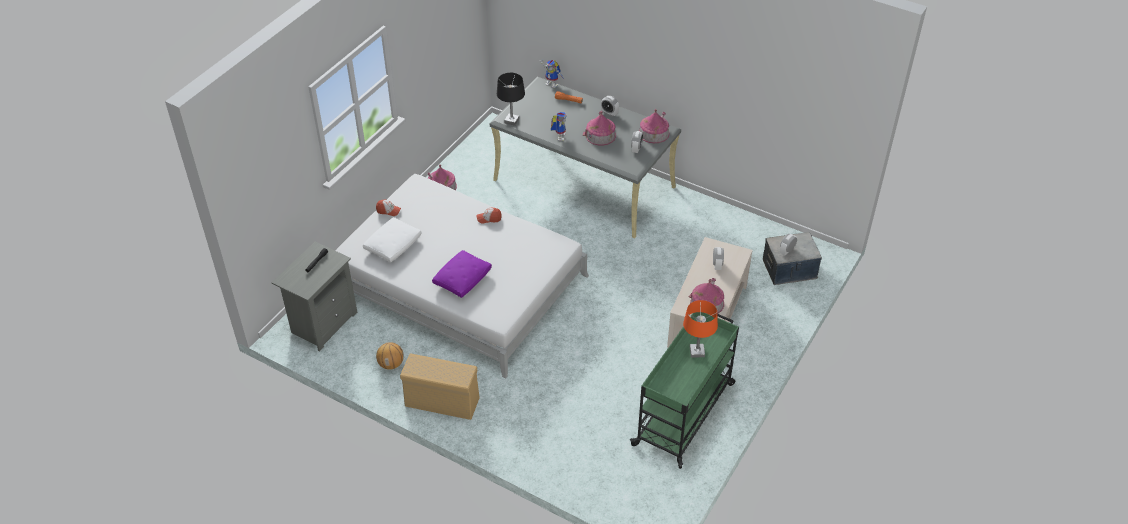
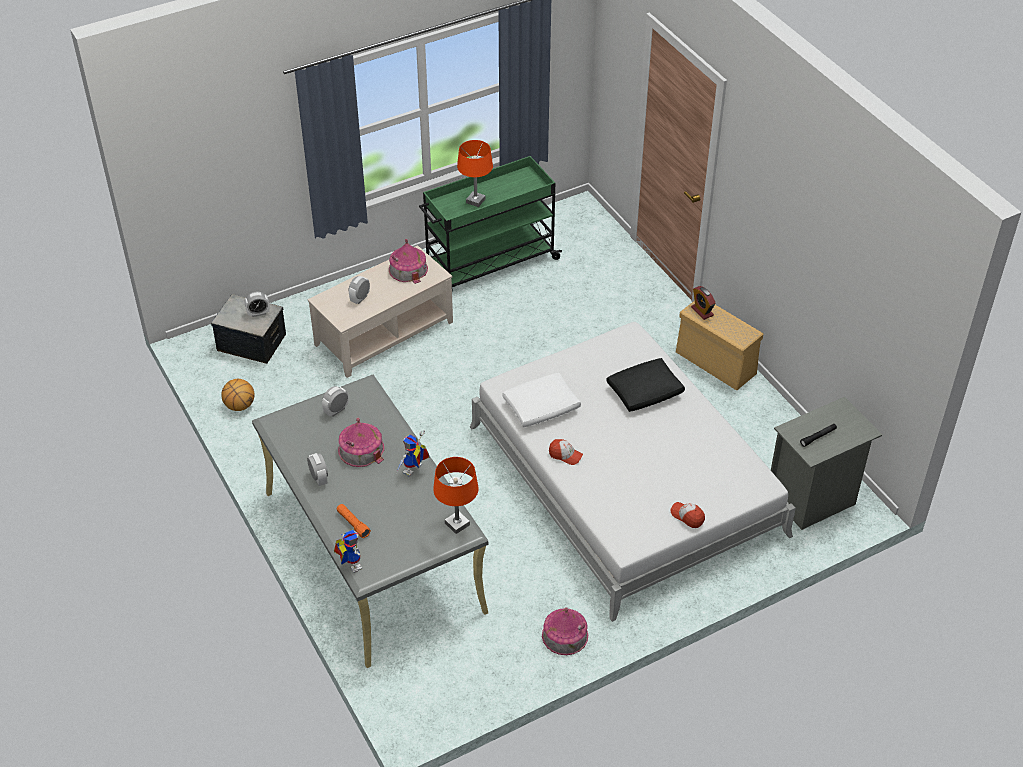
camera: 150 degrees left, 0 degrees up
(391, 364) = (751, 421): basketball -> basketball (239, 406)
(393, 245) = (703, 469): white pillow -> white pillow (540, 407)
(458, 373) = (702, 311): none -> alarm clock
(462, 279) = (644, 392): purple pillow -> black pillow
(512, 121) = (457, 524): black table lamp -> orange table lamp
(654, 133) = (293, 423): toy house -> none

